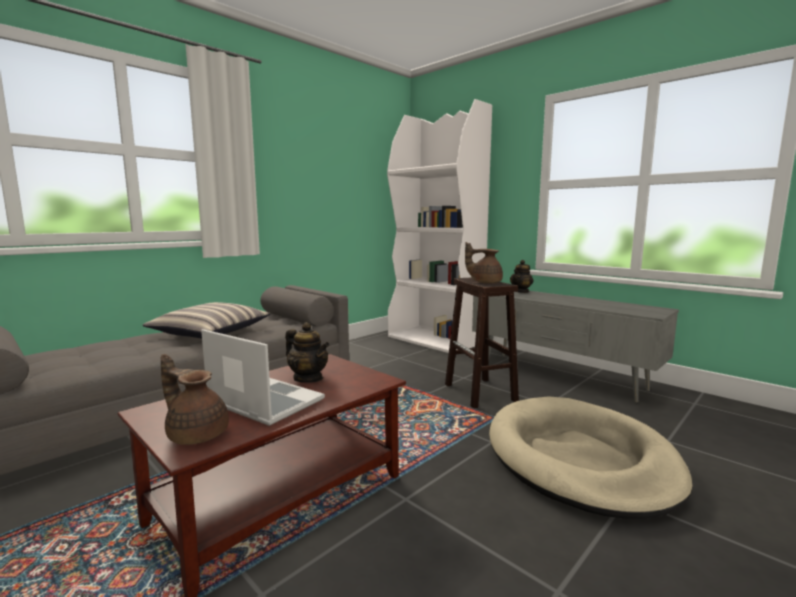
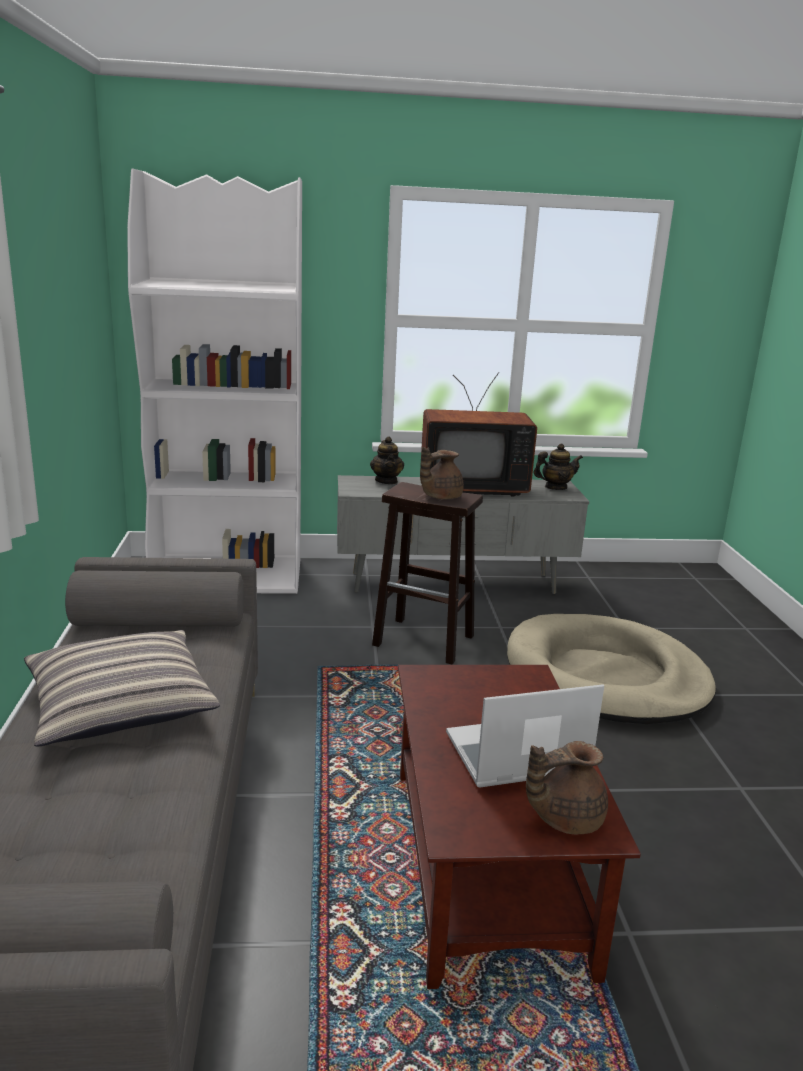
camera: 50 degrees left, 10 degrees up
(308, 378) = (472, 707): teapot -> teapot (555, 487)
(573, 300) = (471, 487): none -> television

